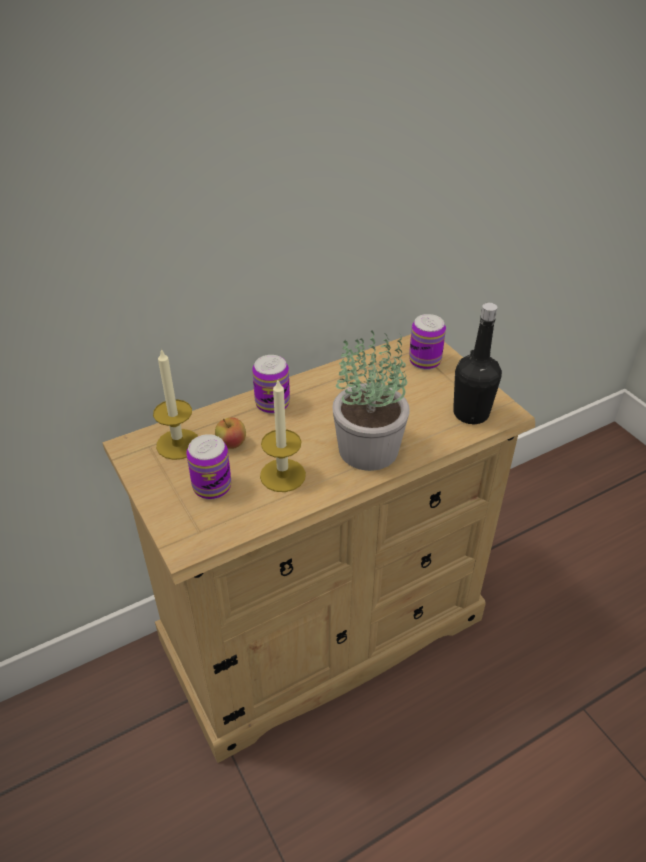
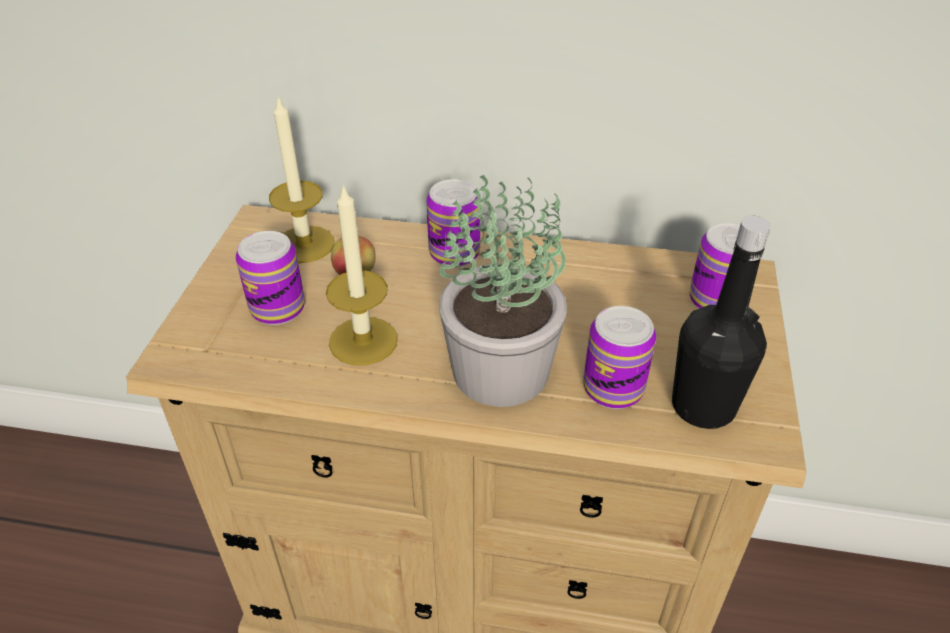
camera: 40 degrees right, 0 degrees up
(427, 428) = (613, 388): none -> can

